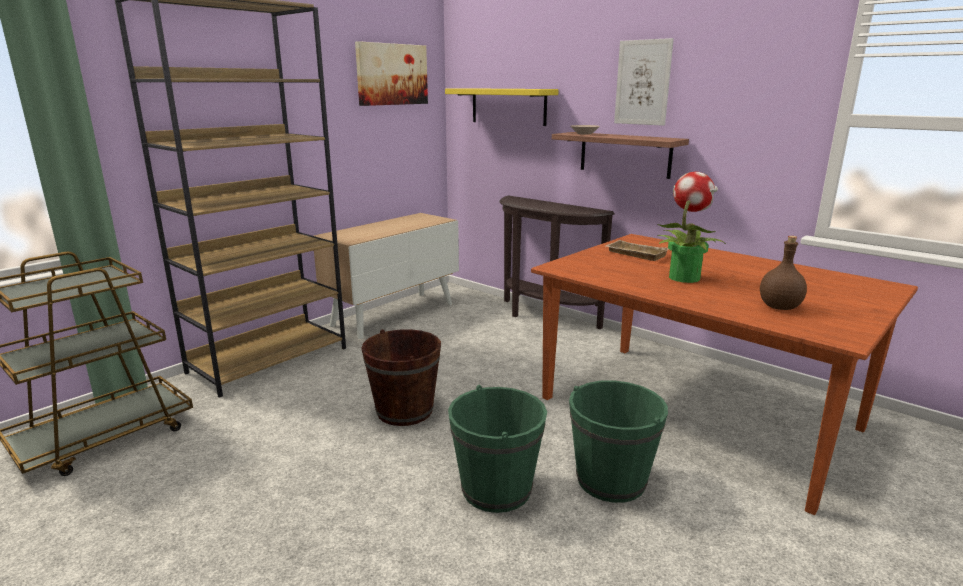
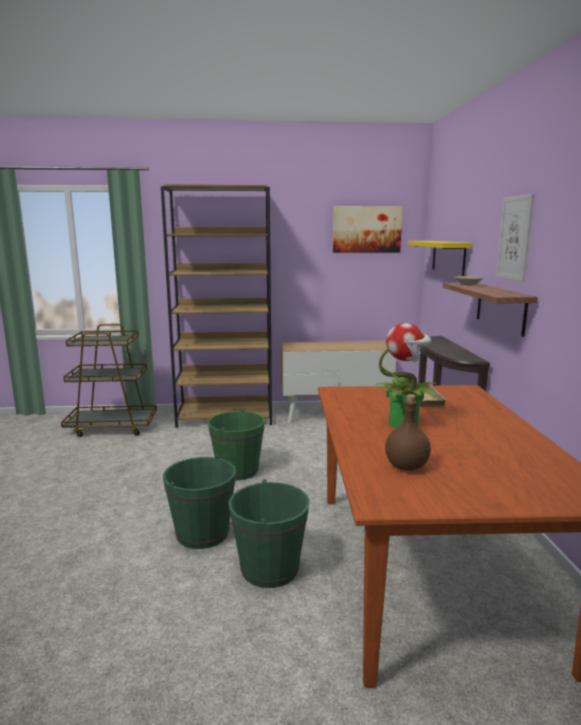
camera: 45 degrees right, 5 degrees down
(405, 411) = (237, 470): brown bucket -> green bucket

